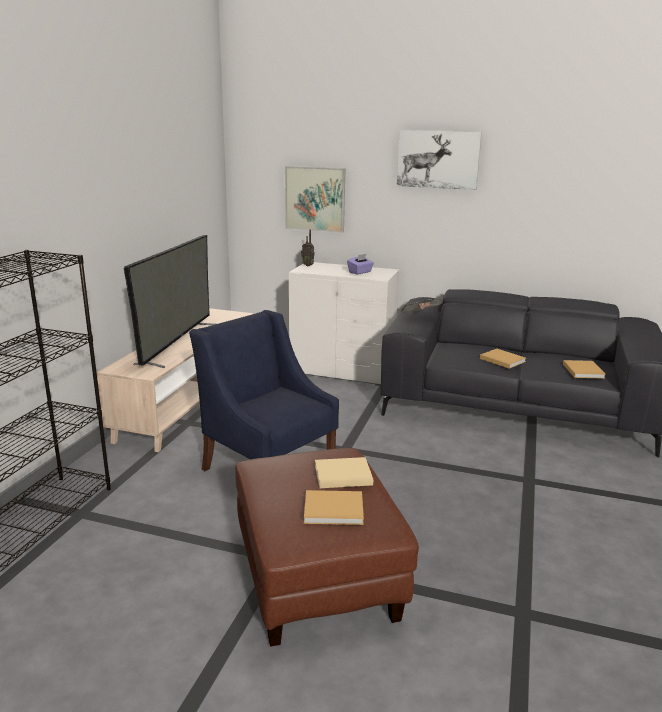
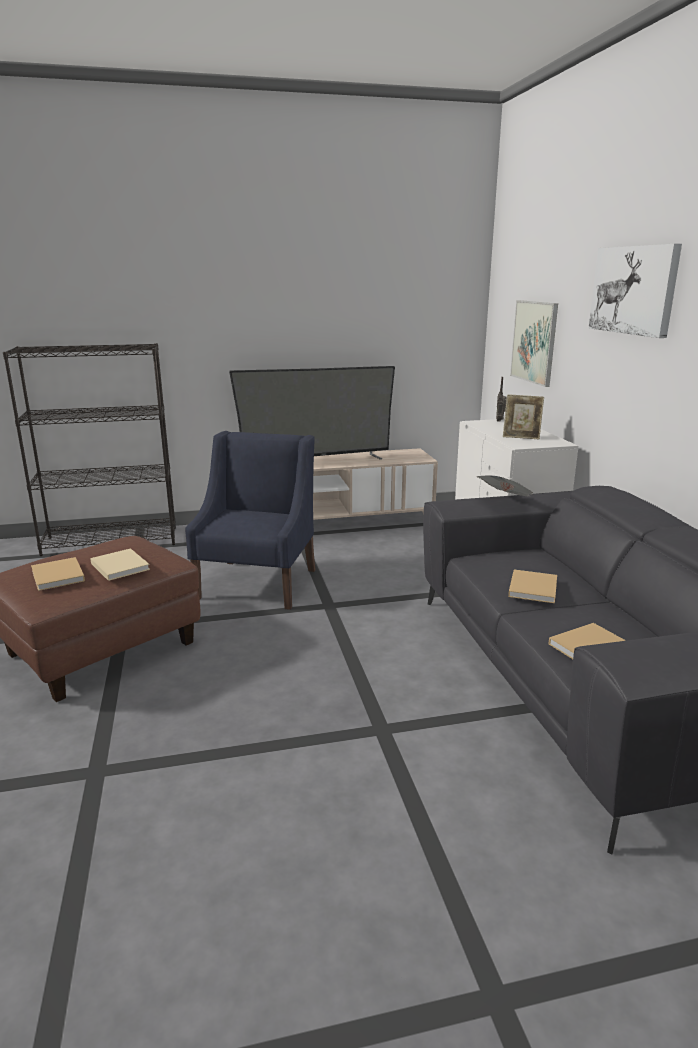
camera: 60 degrees right, 0 degrees up
(360, 272) = (521, 437): purple tissue box -> picture frame

